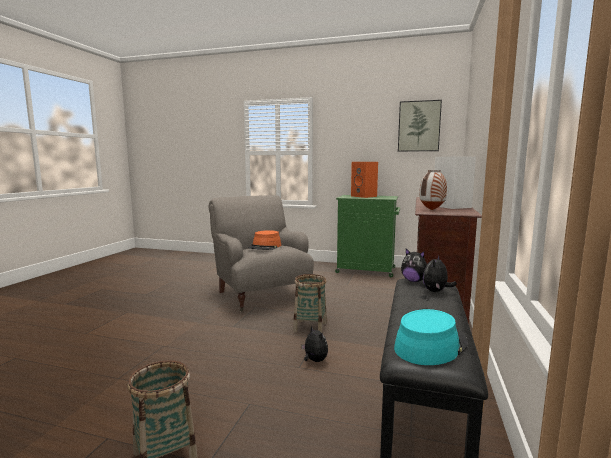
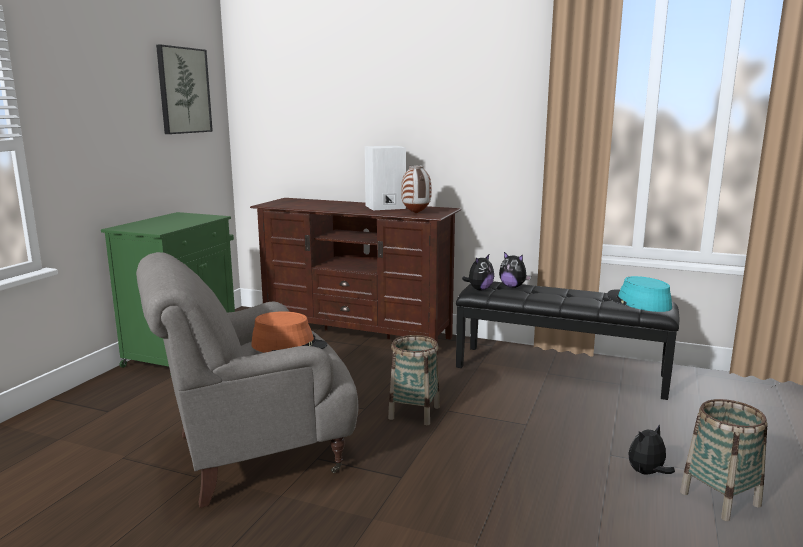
camera: 85 degrees left, 5 degrees up
(314, 360) = (509, 414): plush toy -> plush toy (647, 473)
(364, 196) = (161, 222): orange speaker -> none

